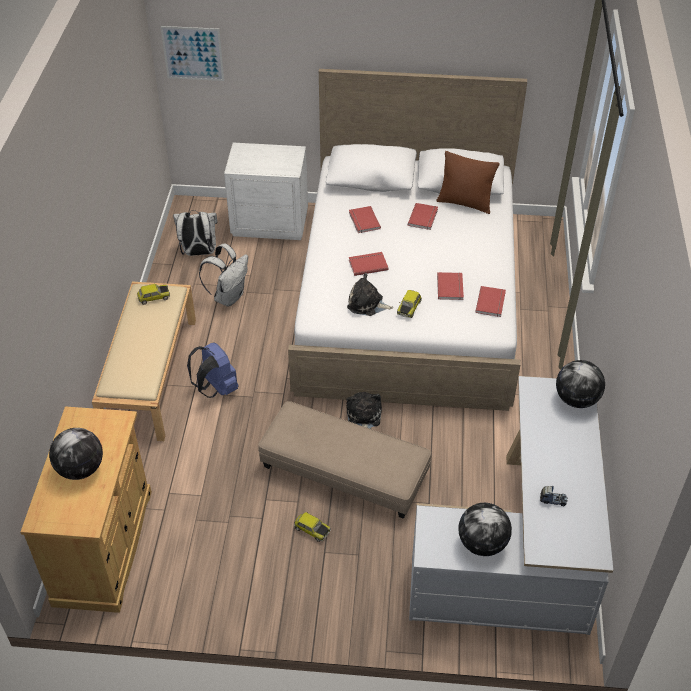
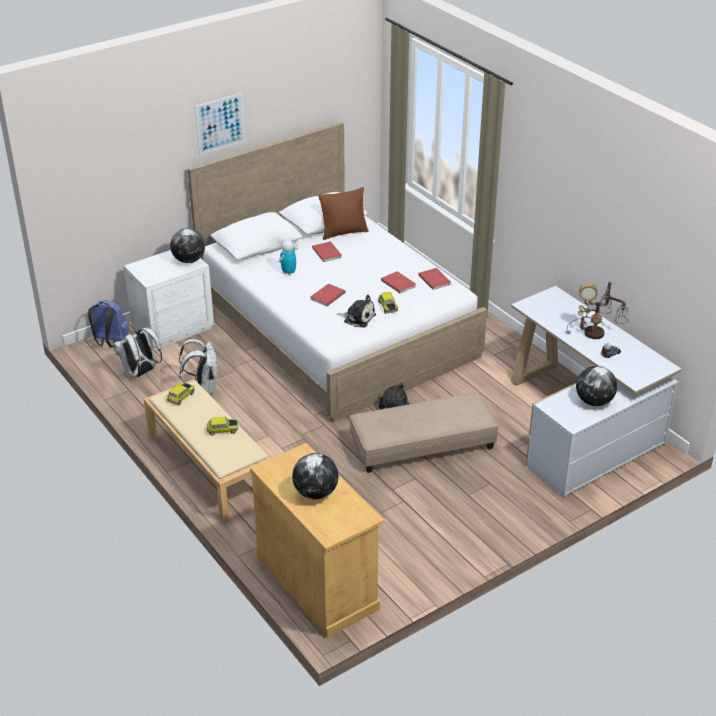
camera: 40 degrees left, 10 degrees down
(193, 53) = (77, 193): picture -> picture (220, 123)
(216, 388) = (271, 447): blue backpack -> blue backpack (109, 342)
(311, 530) = (444, 488): toy car -> toy car (222, 430)
(363, 221) = (288, 273): red book -> toy robot
(367, 304) = (358, 318): plush toy -> plush toy turned 135 degrees counterclockwise
(565, 466) = (595, 334): none -> table lamp
(576, 399) = (558, 299): globe -> globe (189, 260)

